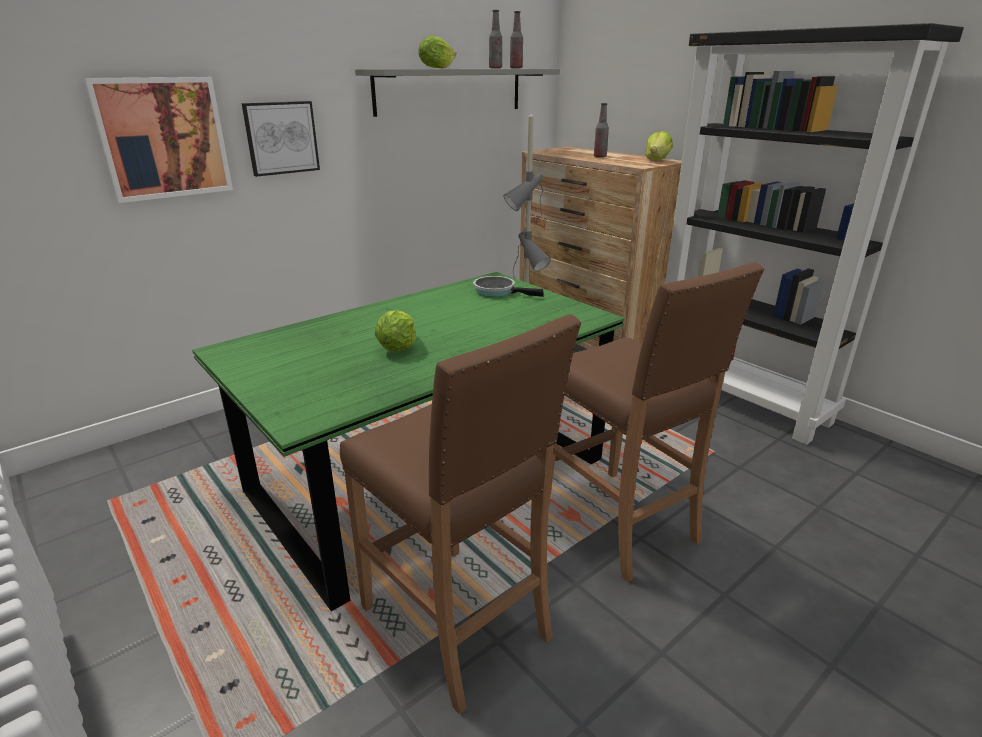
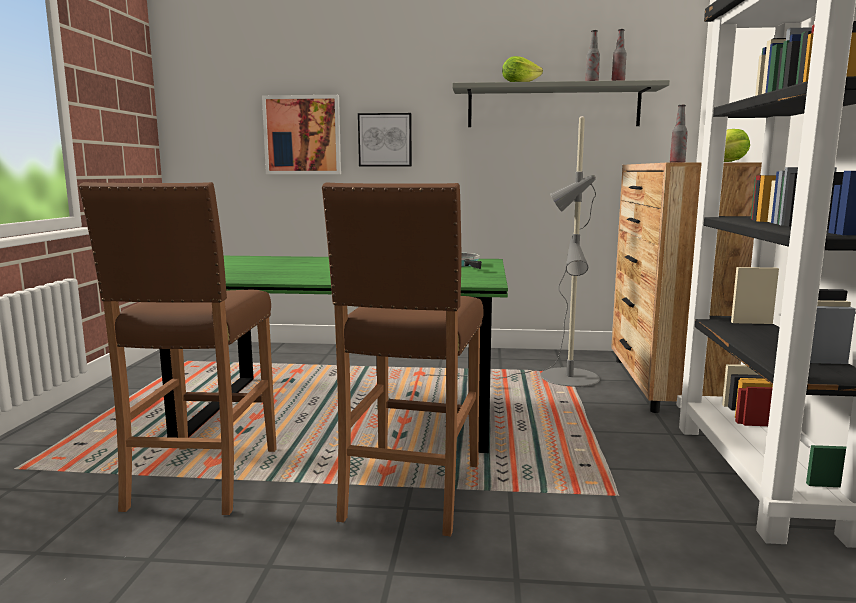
camera: 45 degrees right, 15 degrees down
(397, 347) = (306, 270): lettuce -> none

